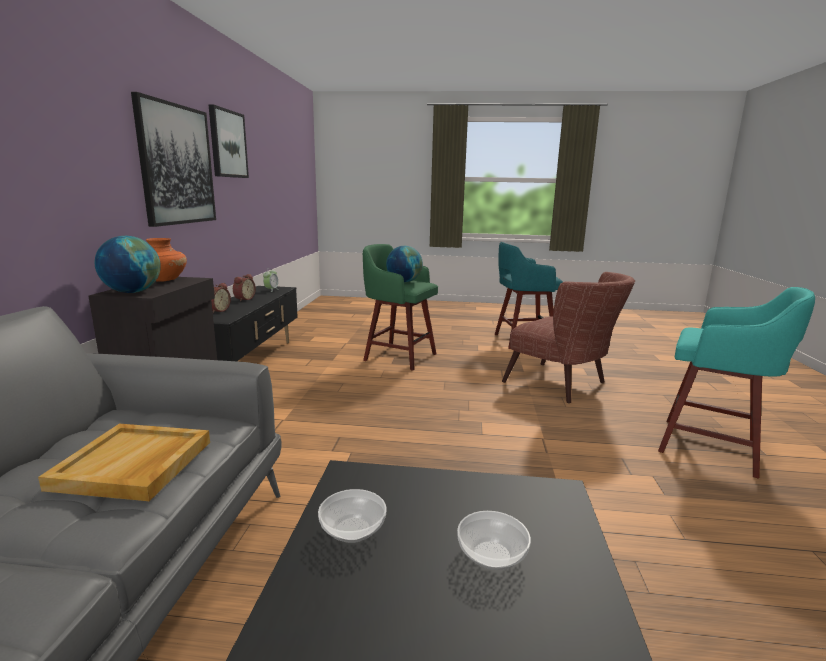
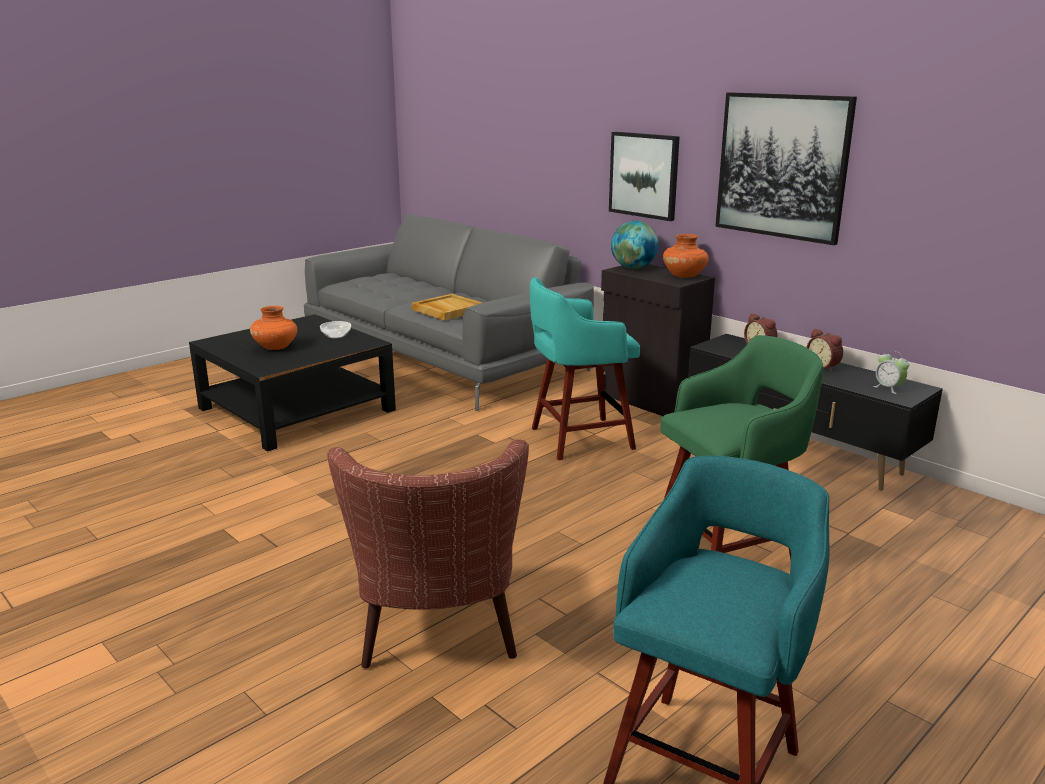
camera: 130 degrees right, 5 degrees up
(227, 144) = (922, 138): picture -> picture (644, 175)
(404, 282) = (727, 415): globe -> none
(490, 555) = (276, 347): bowl -> orange vase
(563, 386) = (437, 633): brown armchair -> brown armchair turned 90 degrees counterclockwise
(712, 447) = (175, 616): turquoise stool -> turquoise stool (578, 439)

